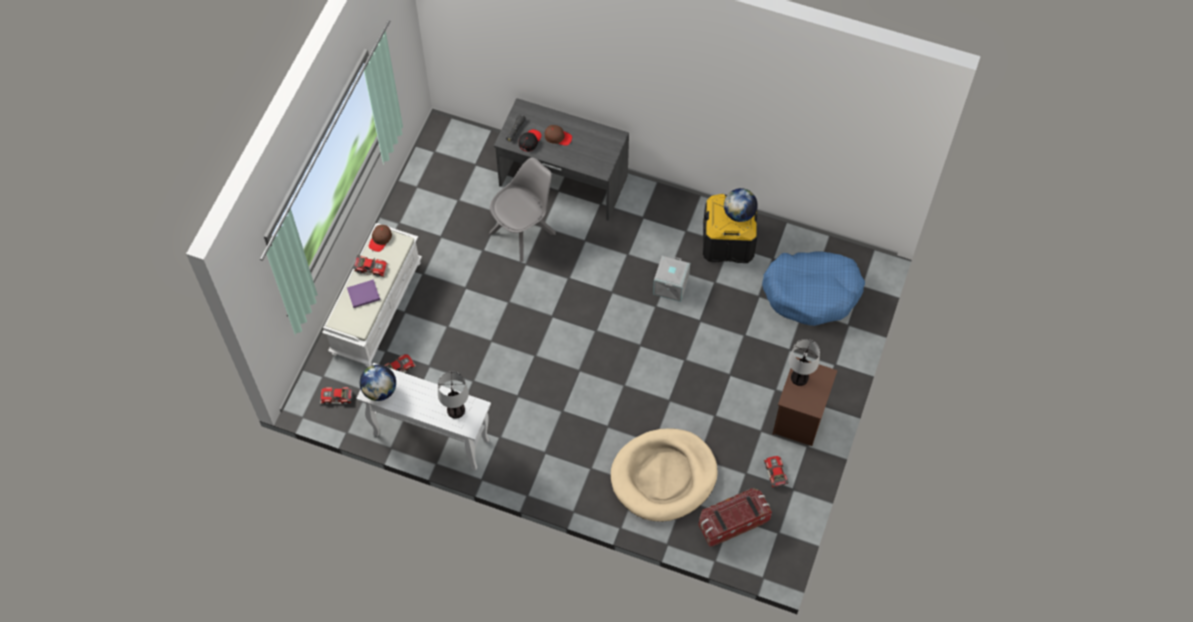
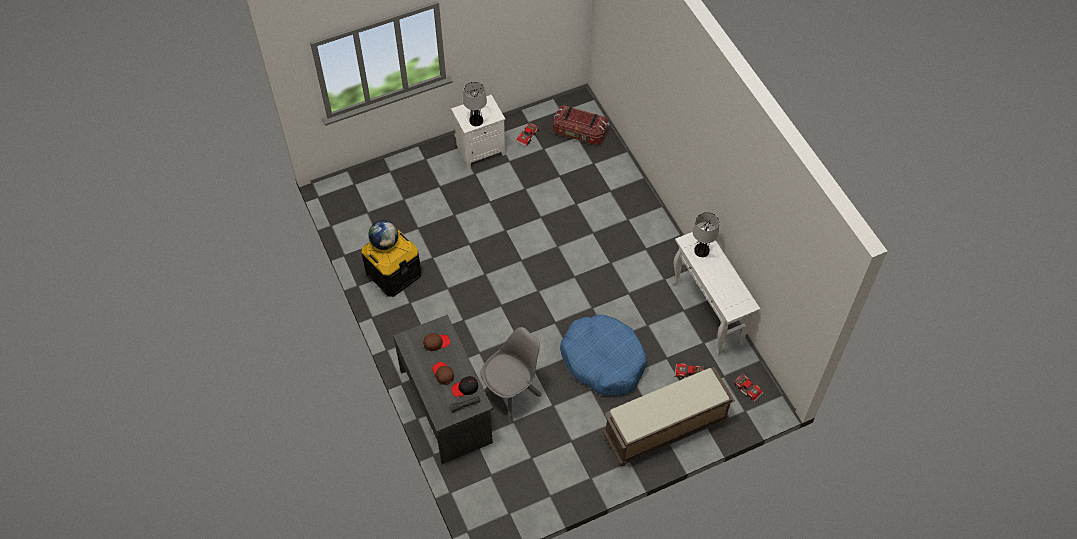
camera: 135 degrees left, 5 degrees down
(362, 294) = (684, 399): purple book -> none
(371, 267) = (660, 413): toy car -> none
(376, 306) = (665, 428): white bench -> brown bench
(380, 239) = (634, 428): brown cap -> brown cap (436, 343)
(380, 390) = (739, 301): globe -> none
(524, 232) = (512, 393): grey chair -> grey chair turned 135 degrees clockwise
(664, 476) = (590, 182): beige dog bed -> none
(670, 285) = (461, 278): grey storage box -> none
(800, 419) = (480, 149): brown nightstand -> white nightstand
(812, 292) = (385, 204): blue dog bed -> blue dog bed (603, 360)

